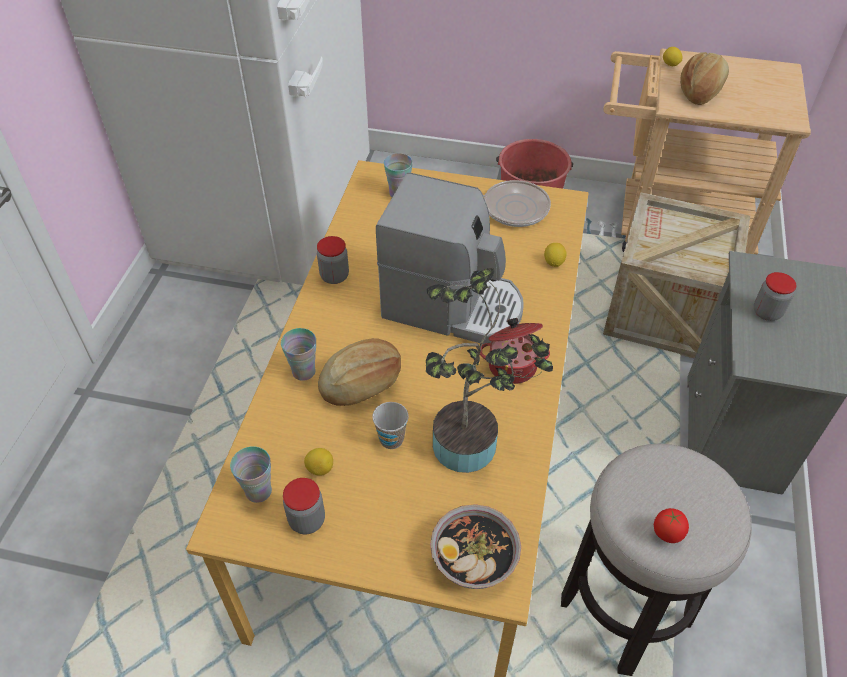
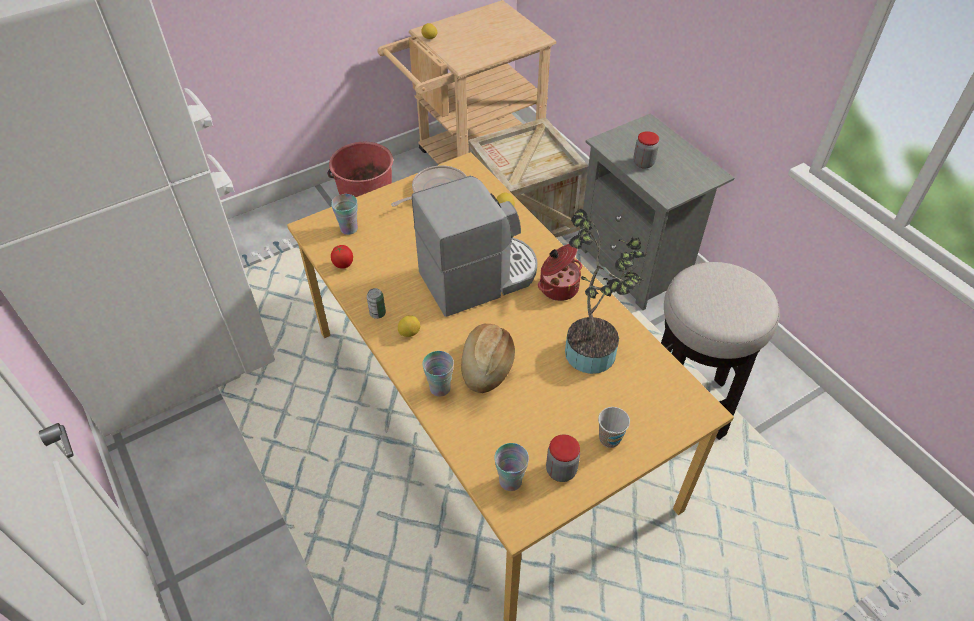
camera: 45 degrees left, 0 degrees up
(320, 468) = (528, 435): lemon -> lemon (409, 332)
(334, 276) = (377, 313): jar -> can
(391, 439) = (547, 383): cup -> cup (609, 439)
(474, 558) = (672, 408): bowl -> none
(666, 534) = (741, 315): tomato -> tomato (343, 265)
(701, 90) = (467, 46): bread -> none

